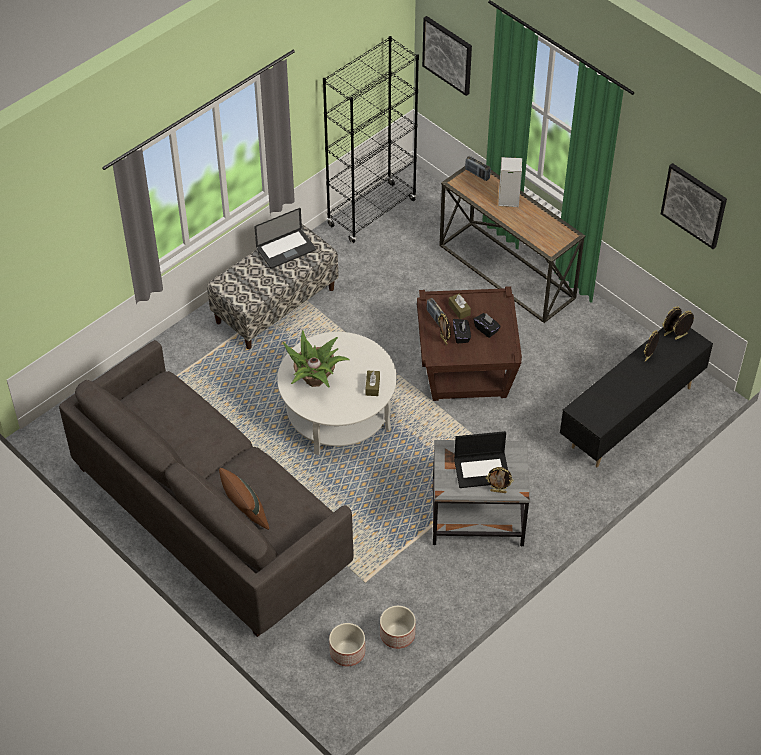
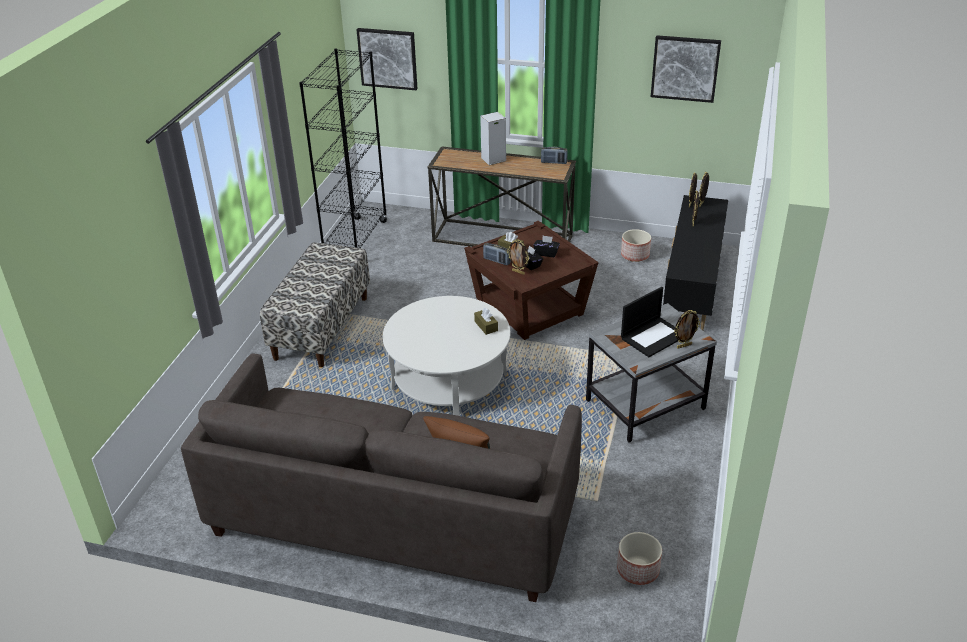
camera: 30 degrees left, 15 degrees down
(286, 250) = (317, 263): laptop -> none
(315, 380) = (428, 341): potted plant -> none
(397, 635) = (669, 531): planter -> planter (635, 255)
(477, 174) = (452, 153): radio -> radio (553, 162)

